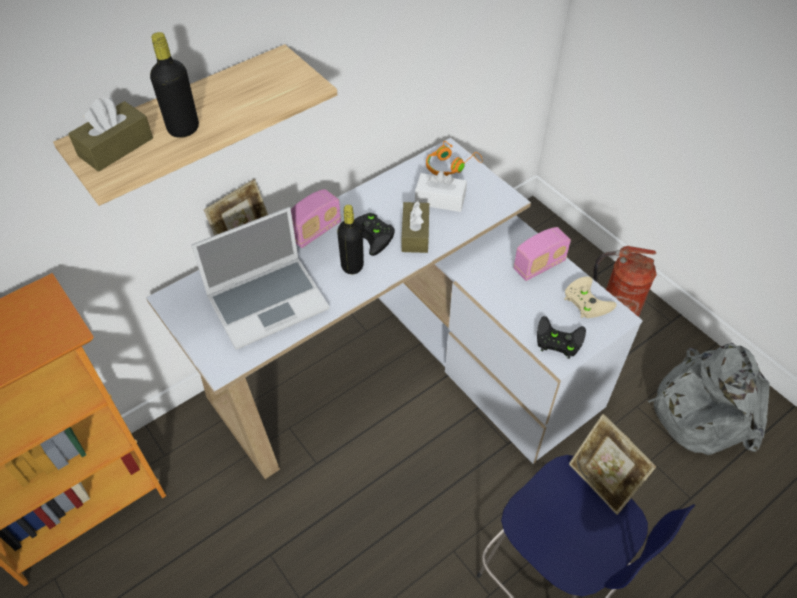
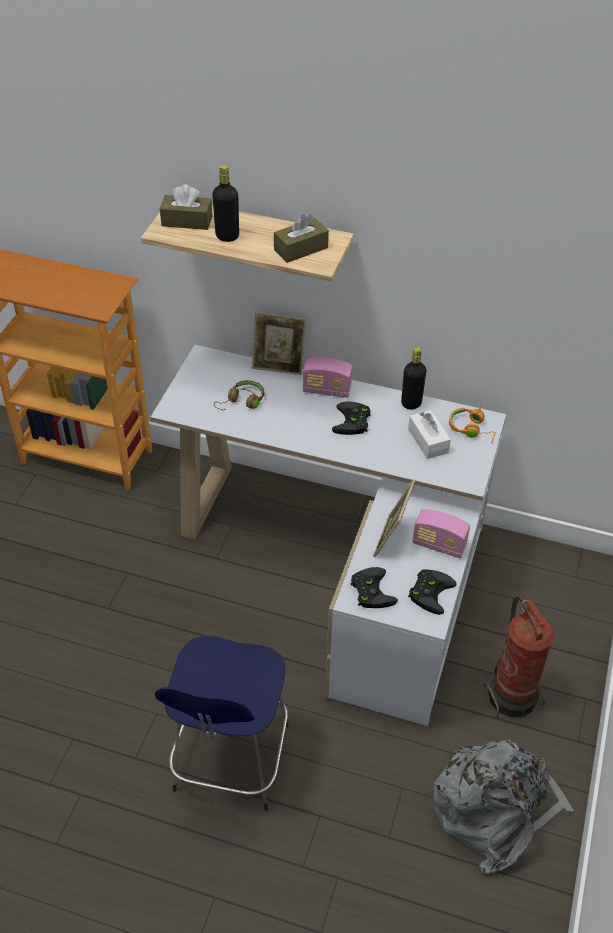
camera: 55 degrees right, 5 degrees down
(269, 302) = (242, 402): laptop -> brown headphones
(352, 266) = (313, 426): black bottle -> black bottle (411, 403)
(415, 234) = (377, 444): brown tissue box -> brown tissue box (301, 249)
(585, 300) = (430, 591): beige game controller -> black game controller
(602, 482) = (272, 687): picture frame -> picture frame (391, 539)

